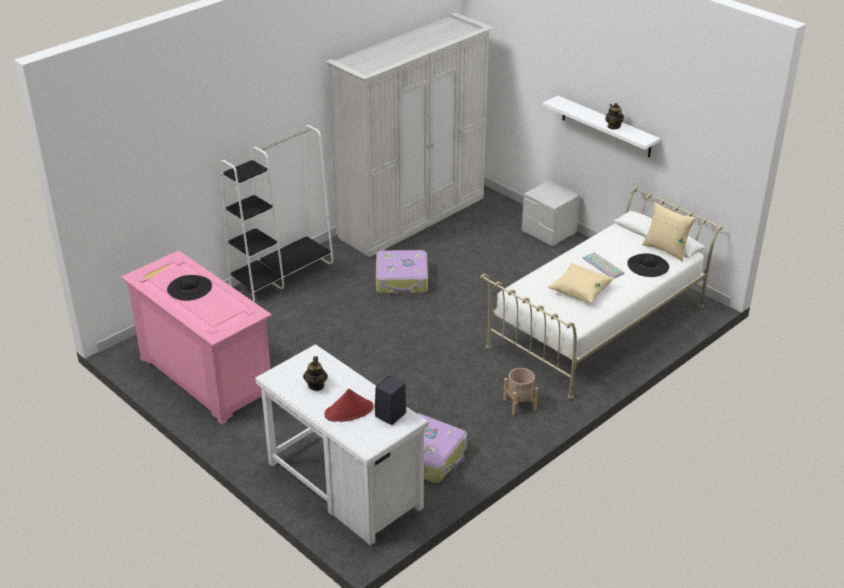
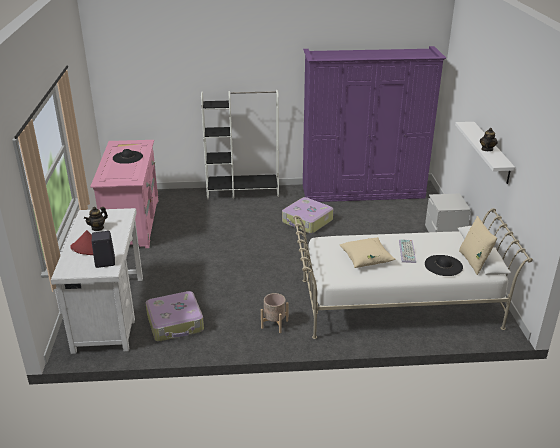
camera: 40 degrees right, 5 degrees down
(412, 217) = (363, 192): white wardrobe -> purple wardrobe

